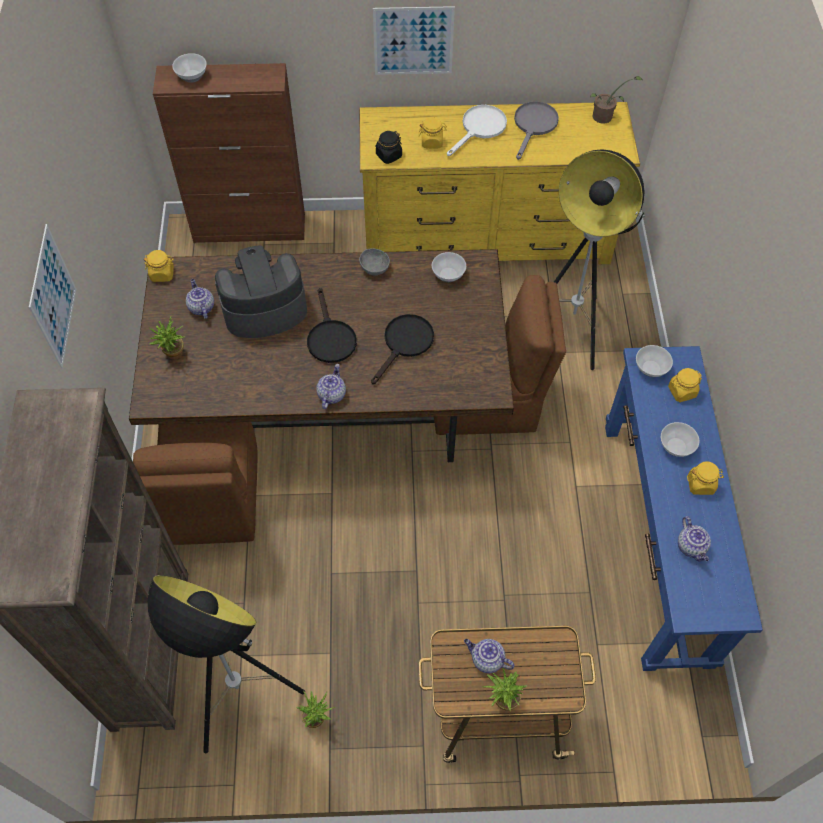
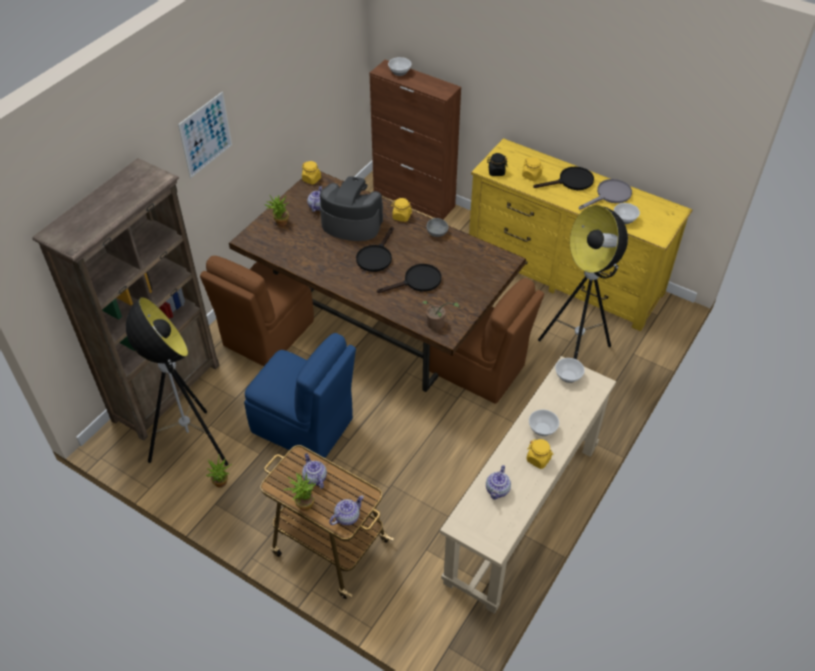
camera: 35 degrees right, 10 degrees down
(331, 394) = (349, 286): teapot -> teapot (347, 516)
(354, 587) = (304, 427): none -> blue chair
(413, 41) = (545, 102): picture -> none
(447, 274) = (479, 257): bowl -> bowl (624, 219)
(480, 128) = (571, 182): white frying pan -> black frying pan
(605, 117) = (667, 211): potted plant -> potted plant (437, 325)
(656, 539) = (522, 513): blue console table -> beige console table
(682, 391) = (577, 400): yellow jar -> yellow jar (401, 216)

